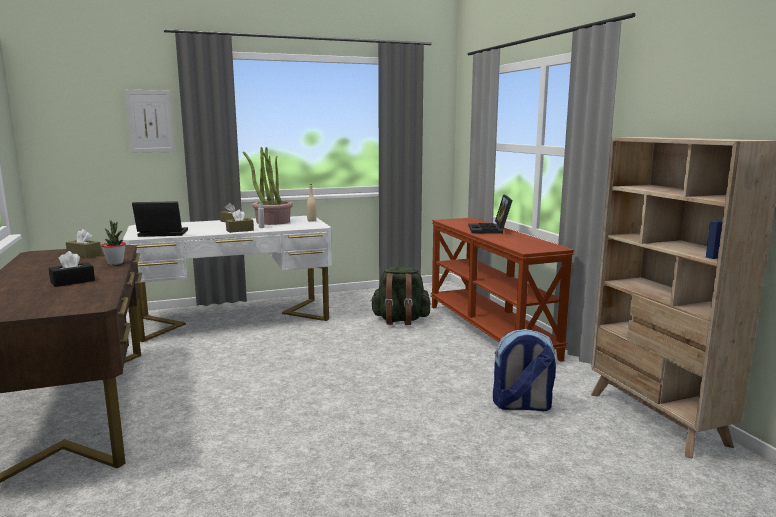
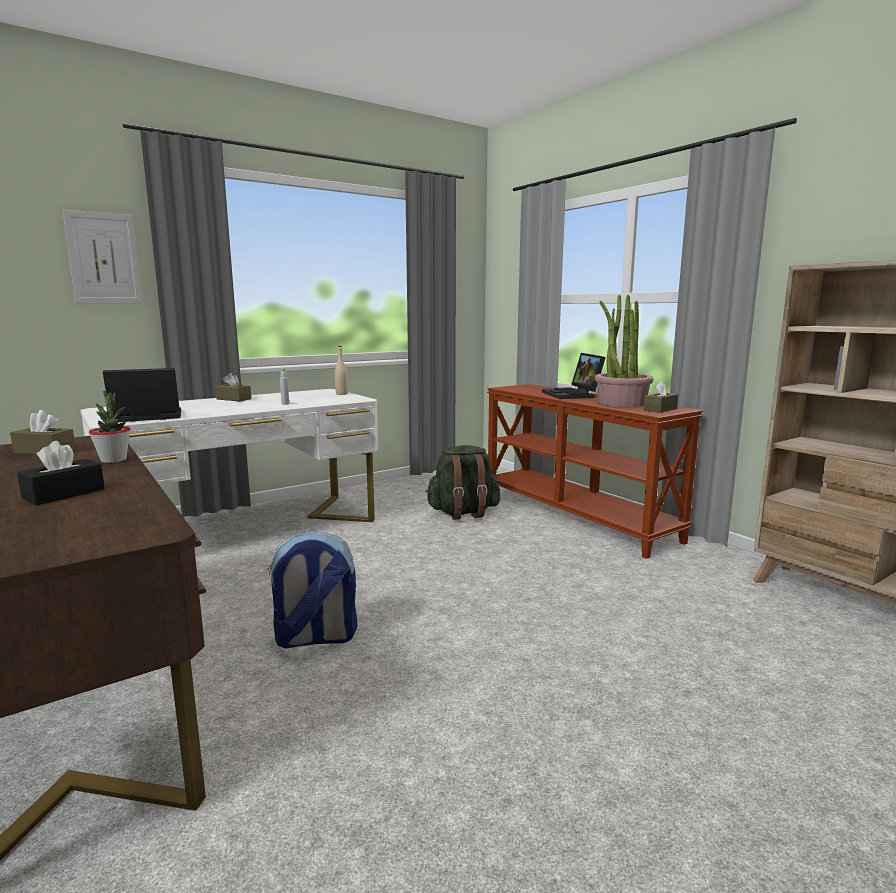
camera: 15 degrees left, 0 degrees up
(240, 230) = (259, 408): brown tissue box -> brown tissue box (660, 409)
(272, 222) = (291, 397): potted plant -> potted plant (621, 403)
(521, 405) = (695, 606): backpack -> backpack (315, 638)

